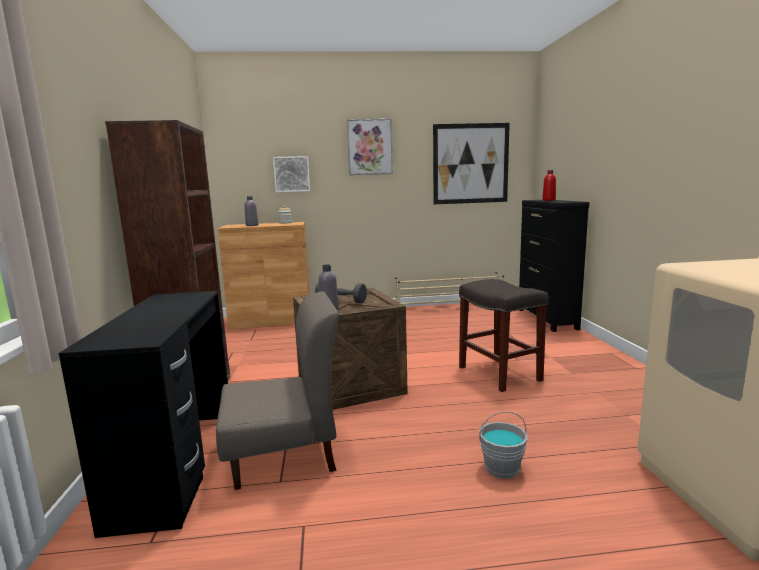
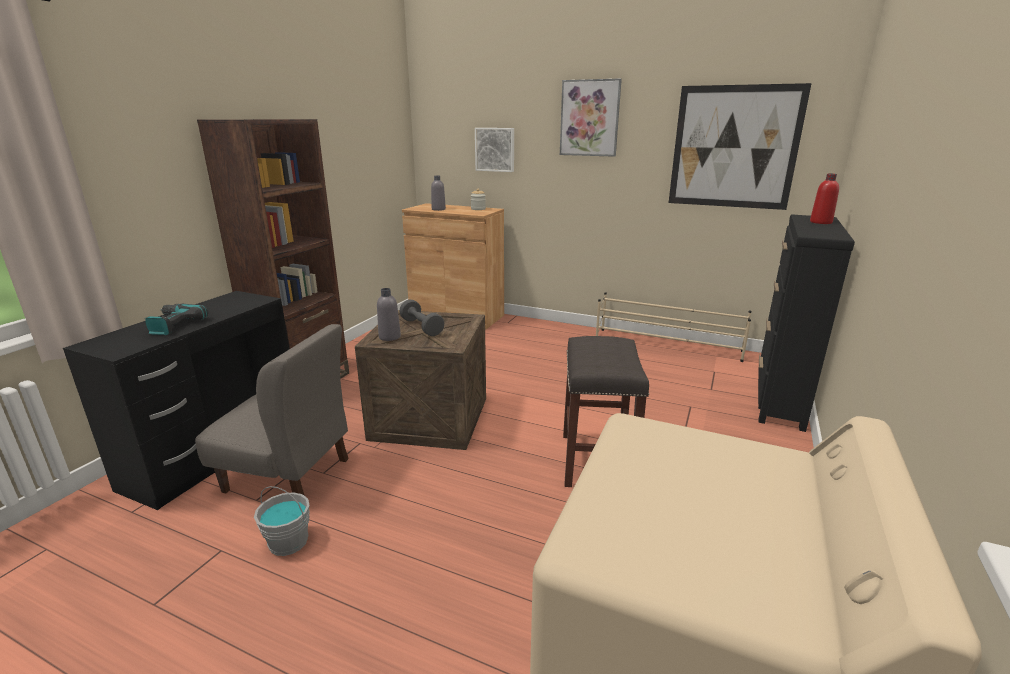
camera: 30 degrees right, 10 degrees up
(153, 319) = (172, 325): none -> power drill
(501, 468) = (434, 580): grey bucket -> grey bucket (288, 542)

